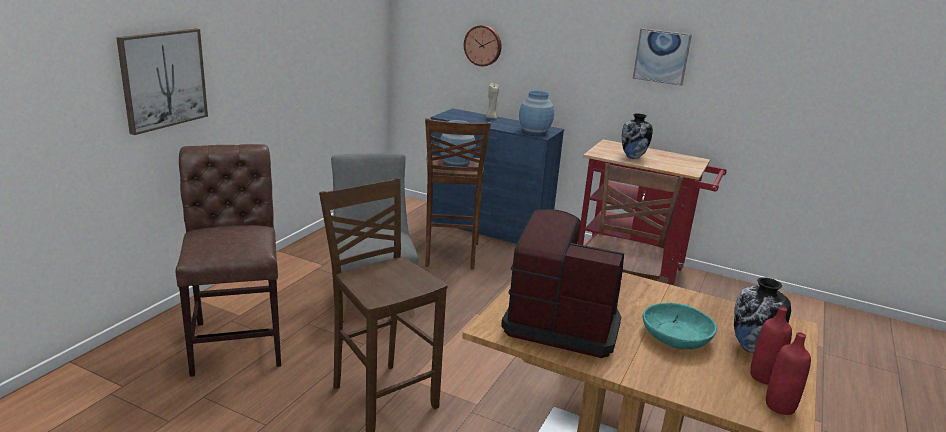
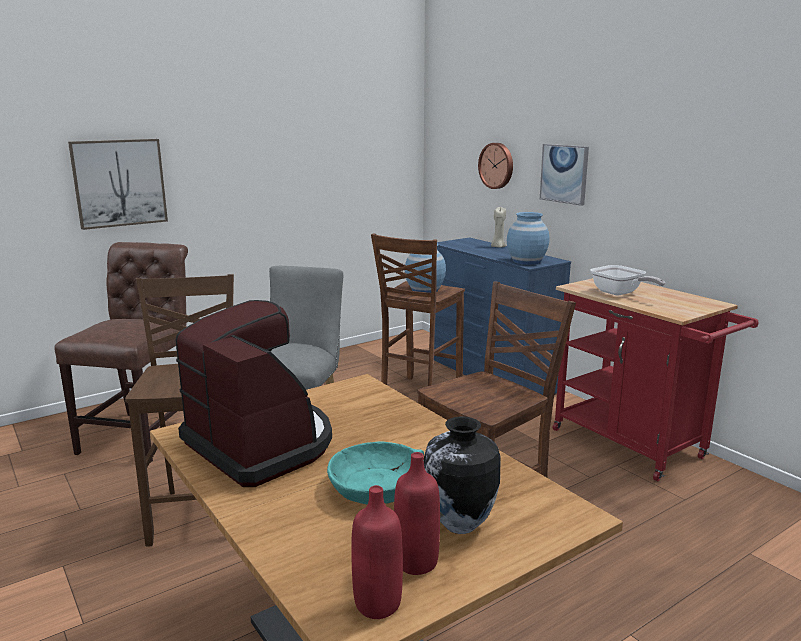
camera: 30 degrees right, 5 degrees down
(633, 157) = (620, 293): vase -> frying pan
(661, 56) = (676, 165): picture -> picture (564, 173)

